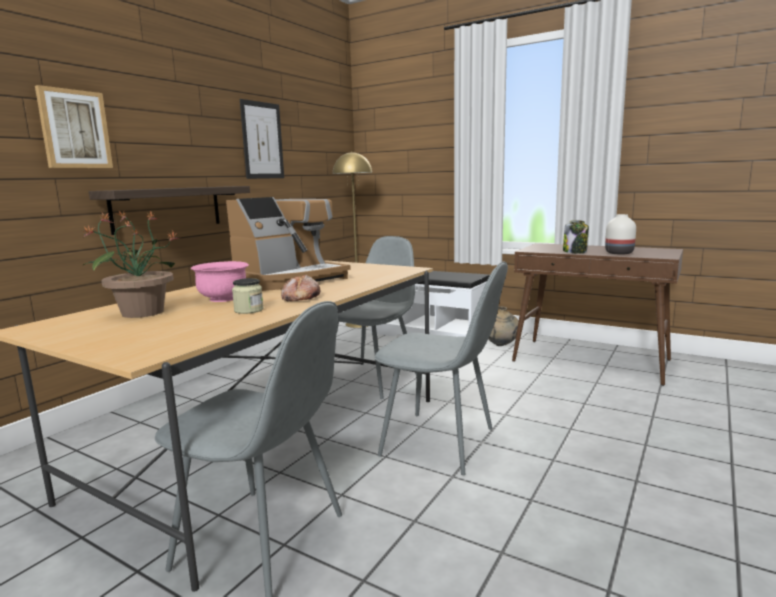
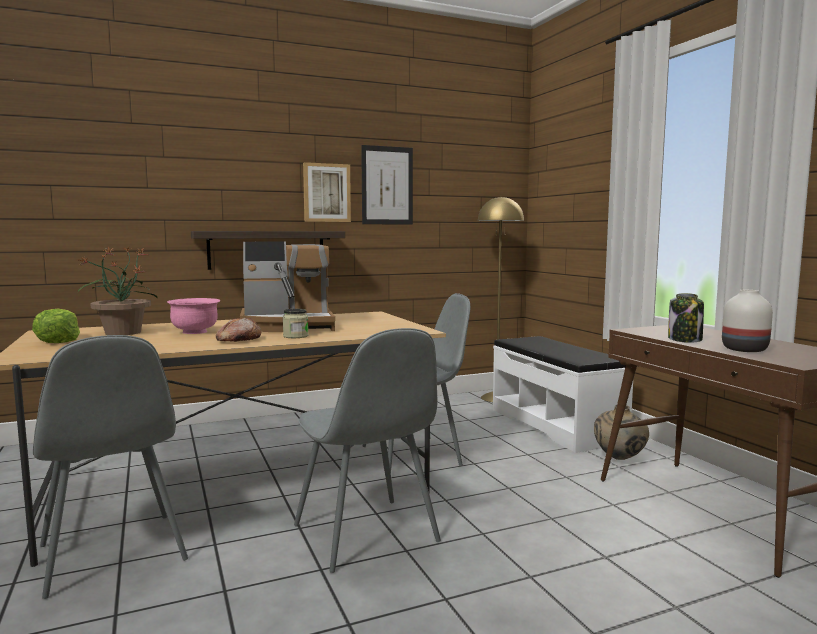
camera: 35 degrees right, 5 degrees down
(74, 129) = (184, 180): picture -> picture (326, 193)
(100, 333) = (58, 341): none -> lettuce
(249, 310) = (175, 342): jar -> jar (295, 336)

